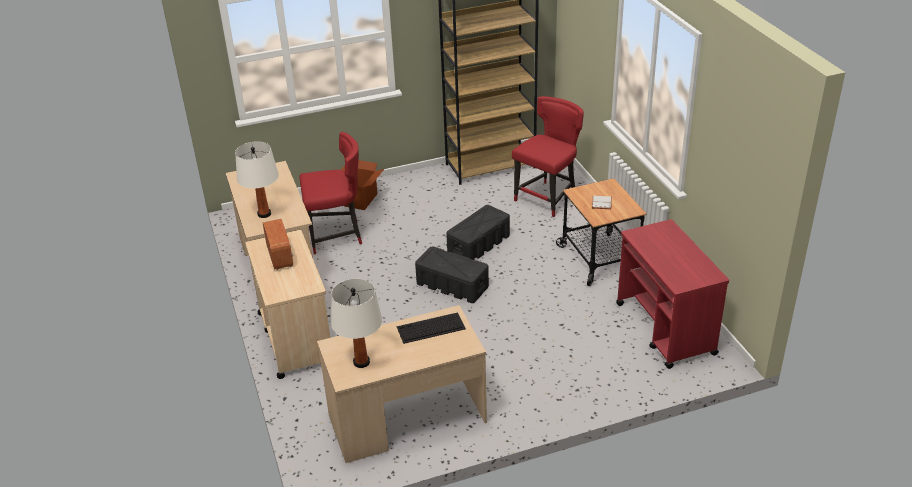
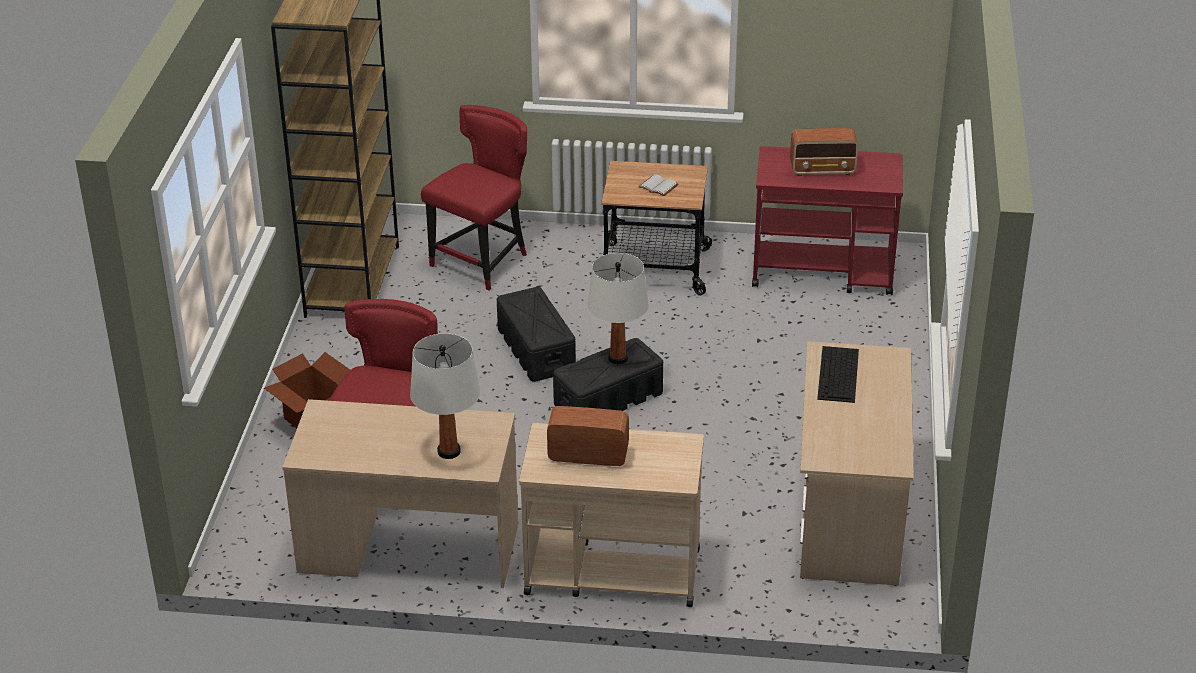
camera: 65 degrees left, 0 degrees up
(361, 362) = (869, 443): white table lamp -> white table lamp (618, 358)
(548, 198) = (482, 261): red chair -> red chair turned 60 degrees clockwise
(668, 252) = (823, 169): none -> radio

